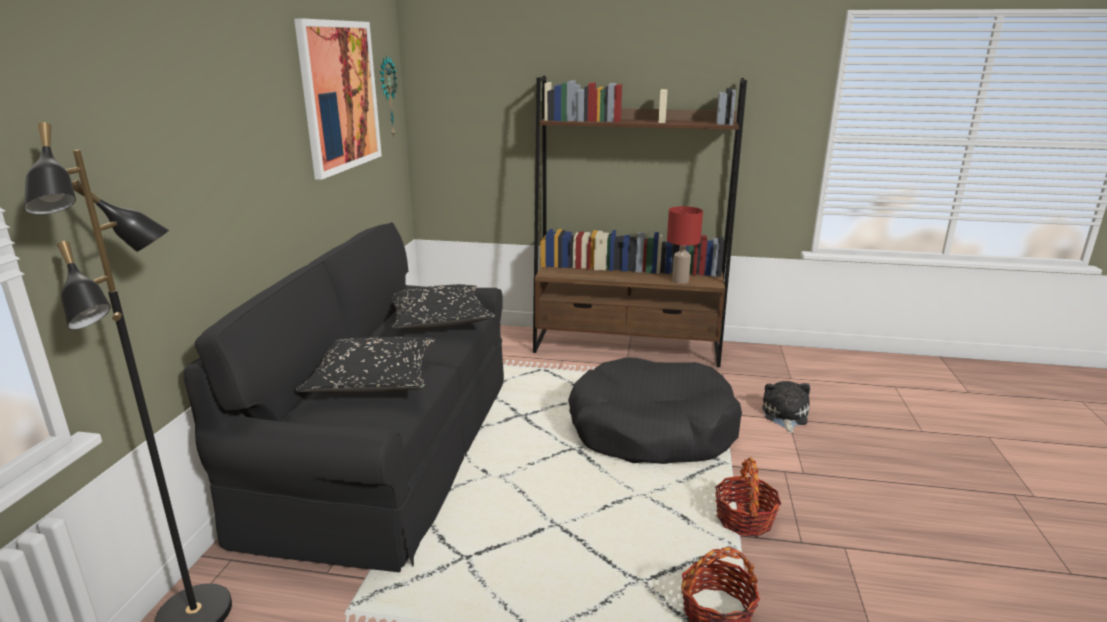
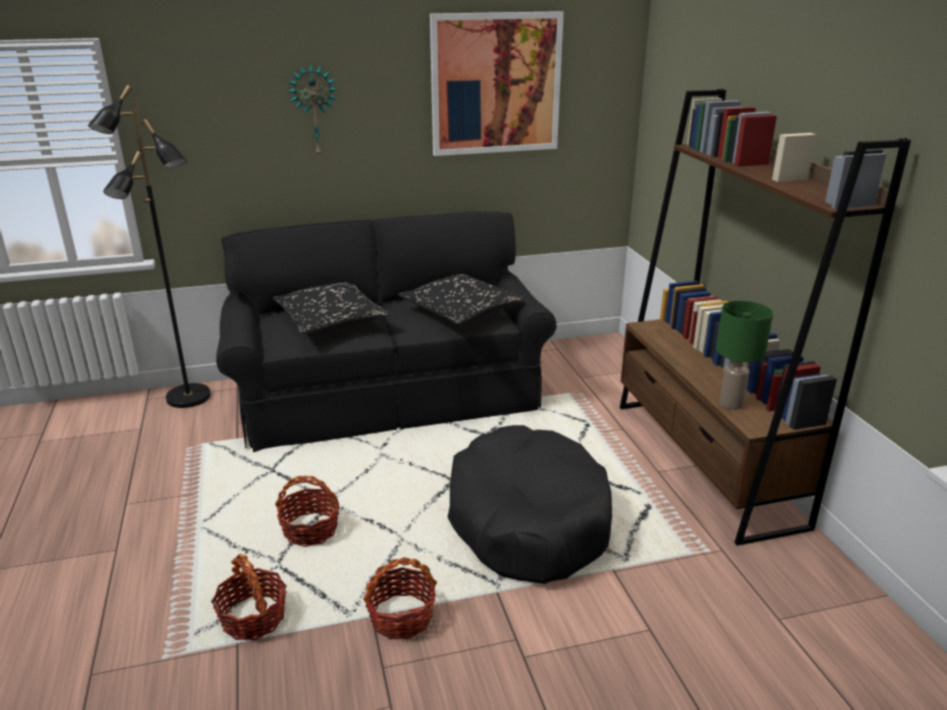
camera: 65 degrees right, 5 degrees up
(387, 97) = (596, 89): wall clock -> wall clock (314, 110)
(595, 549) = (310, 530): none -> basket
(680, 281) = (730, 404): red table lamp -> green table lamp
(784, 416) = (655, 625): plush toy -> none

